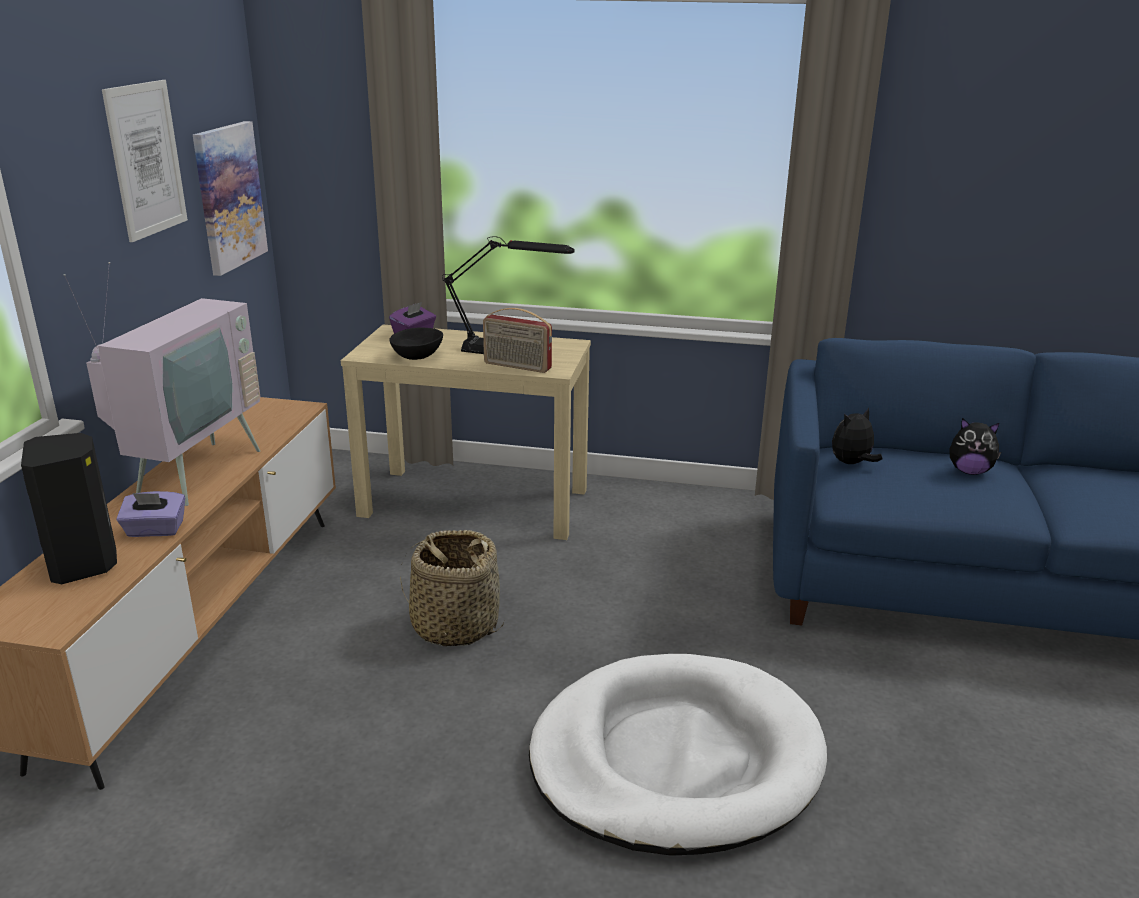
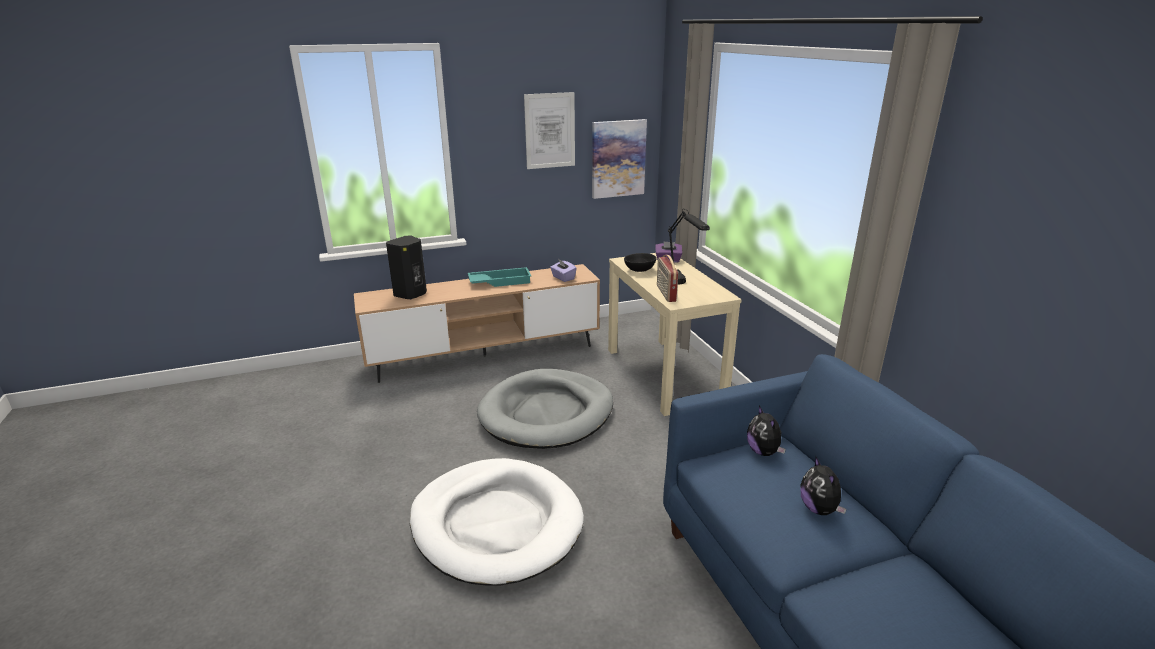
camera: 60 degrees right, 0 degrees up
(155, 530) = (446, 294): purple tissue box -> purple tissue box (563, 278)
(190, 471) = (500, 281): television -> turquoise tray
(454, 625) = (547, 413): basket -> grey dog bed
(852, 463) = (764, 452): plush toy -> plush toy turned 135 degrees counterclockwise

